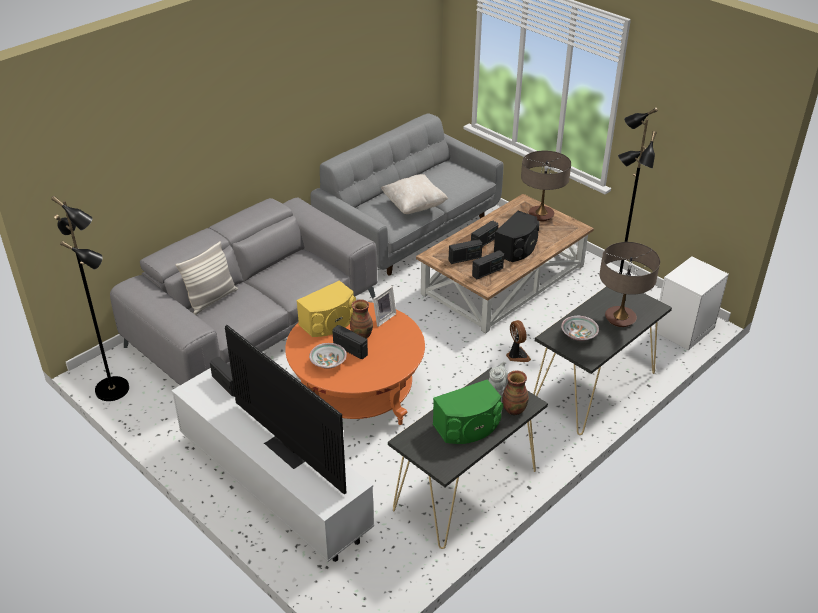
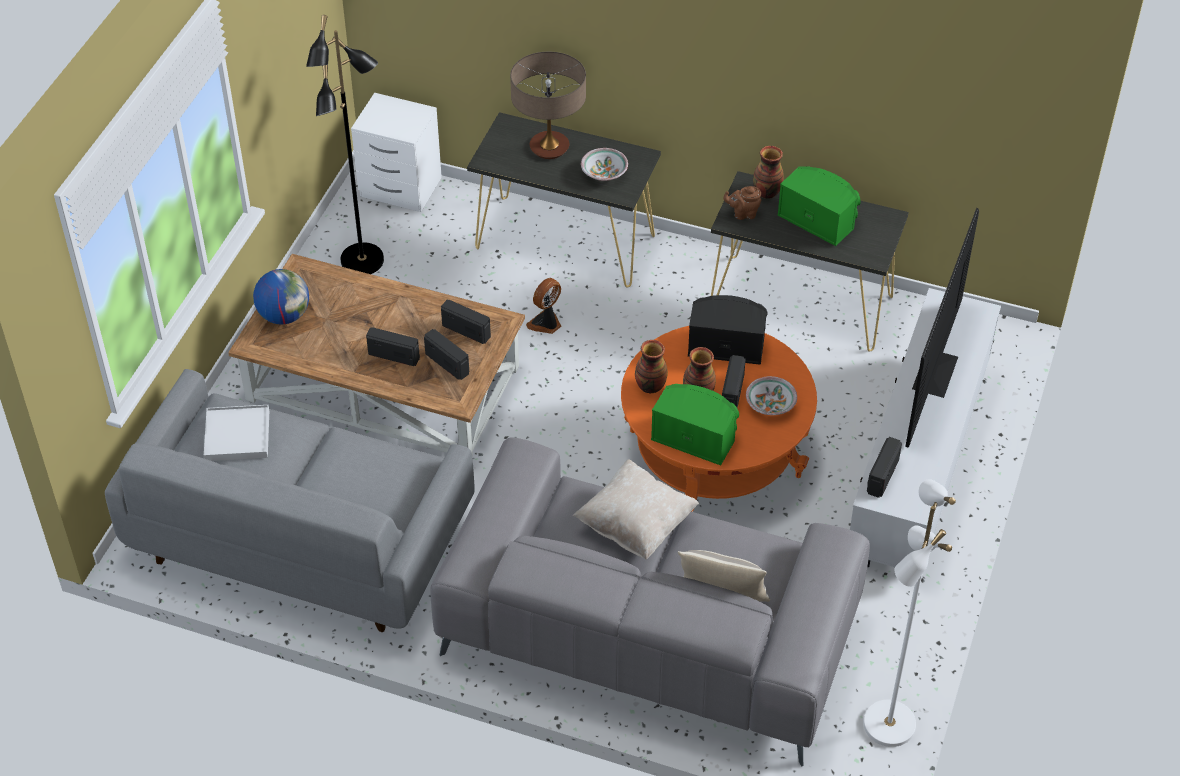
camera: 115 degrees left, 10 degrees up
(113, 389) = (887, 723): black floor lamp -> white floor lamp
(329, 322) = (695, 436): yellow speaker -> green speaker
(383, 318) = (650, 386): picture frame -> vase
(414, 206) = (348, 455): beige pillow -> beige pillow (636, 525)
(453, 178) = (237, 435): none -> white tray
(497, 388) = (743, 213): grey teapot -> brown teapot
(517, 248) = (390, 316): black speaker -> black speaker (726, 343)
(541, 215) = (284, 315): table lamp -> globe

